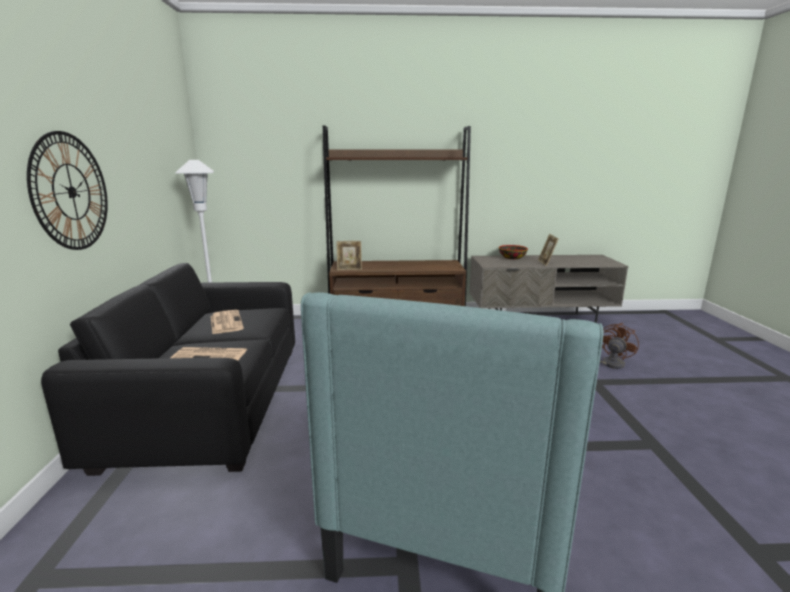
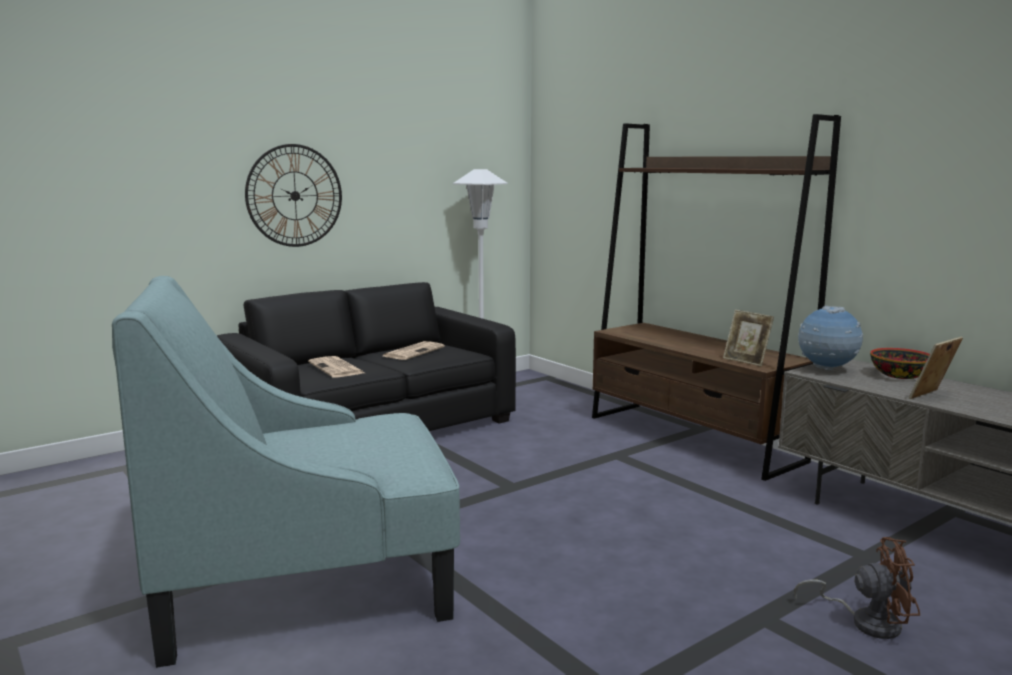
camera: 55 degrees right, 5 degrees down
(349, 268) = (627, 333): picture frame -> picture frame (746, 361)
(489, 262) = (827, 369): none -> globe

